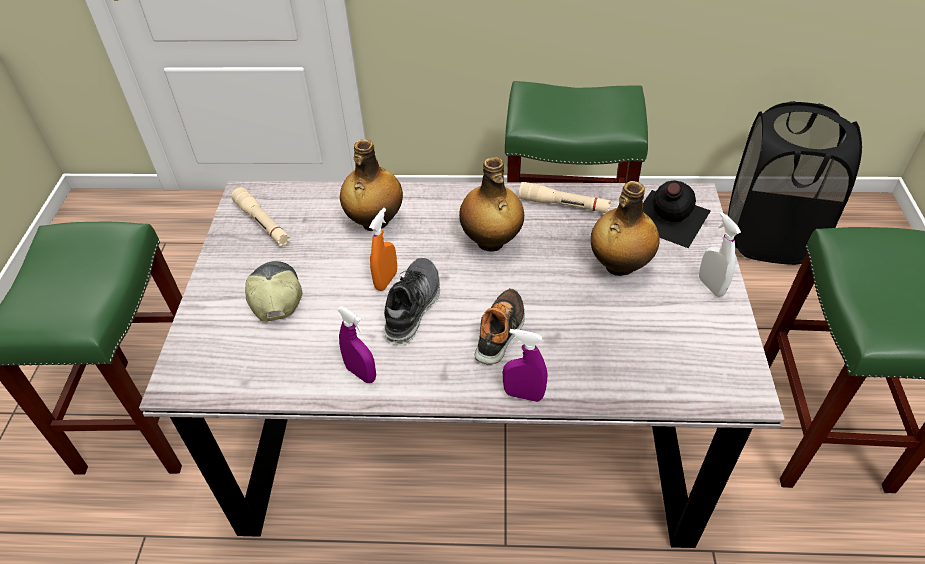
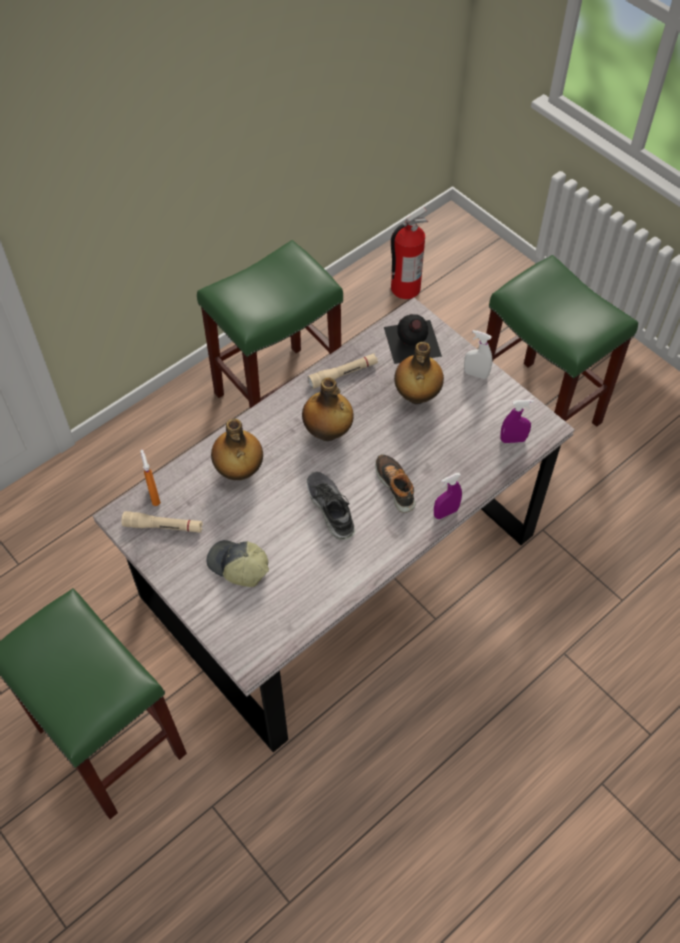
camera: 45 degrees left, 10 degrees up
(361, 373) = (348, 570): purple spray bottle -> purple spray bottle (513, 440)
(386, 280) = (294, 504): orange spray bottle -> orange spray bottle (154, 496)
(769, 236) = (404, 288): black laundry basket -> fire extinguisher

